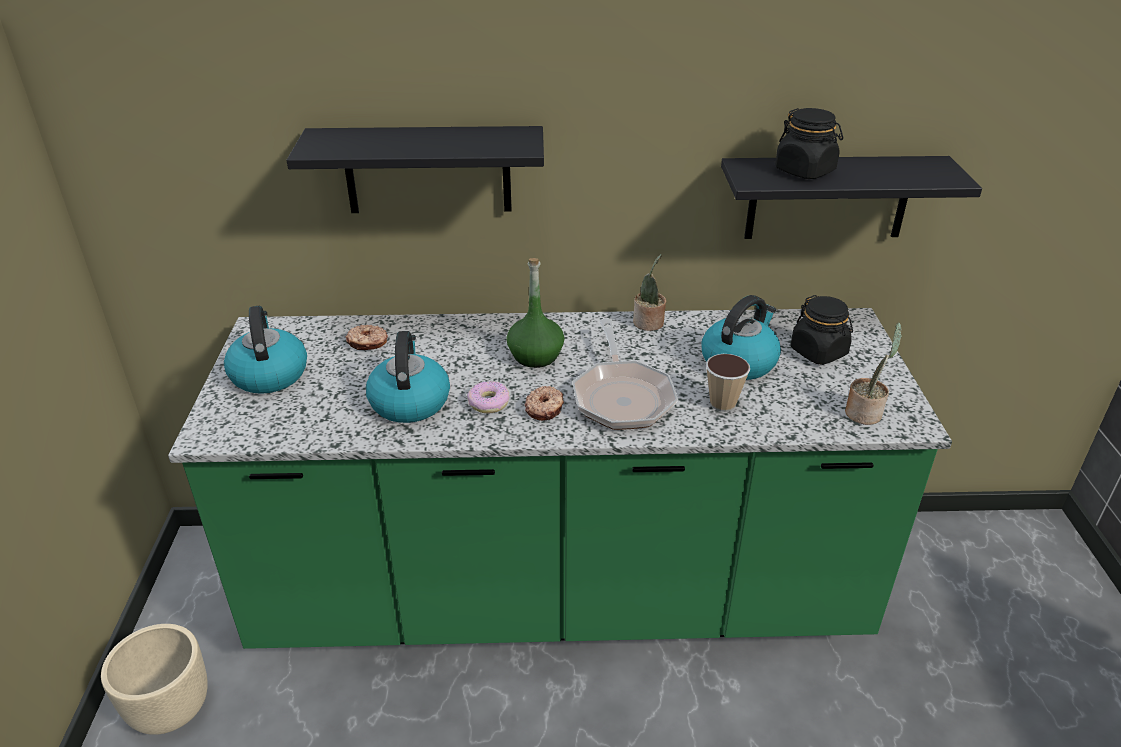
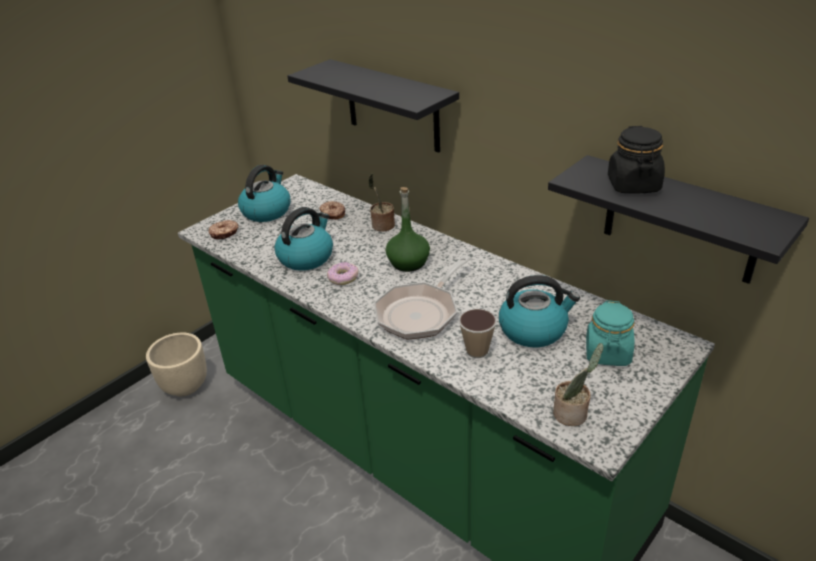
camera: 45 degrees right, 0 degrees up
(545, 409) = (366, 297): donut -> donut (224, 233)
(649, 324) = (510, 275): potted plant -> potted plant (382, 226)
(819, 352) = (608, 353): black jar -> turquoise jar

